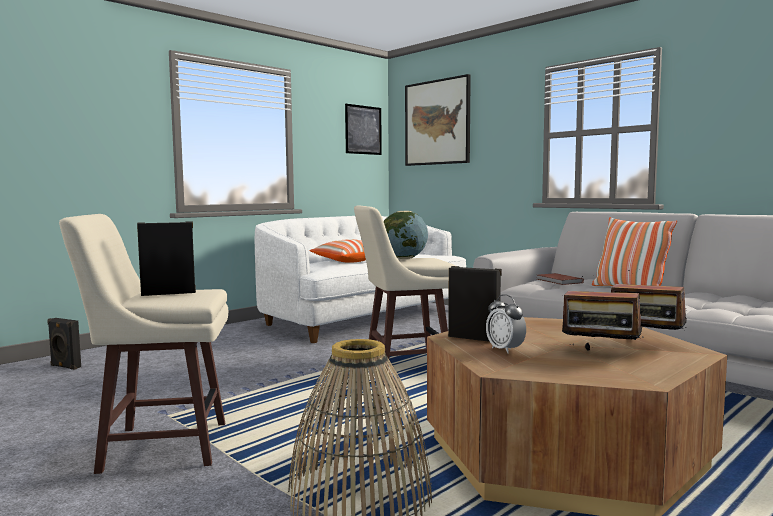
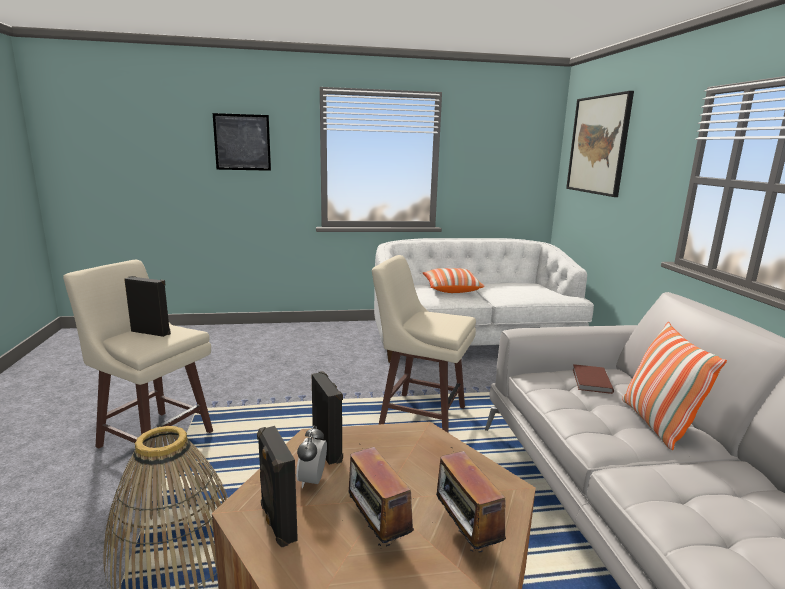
camera: 35 degrees right, 10 degrees up
(65, 366) = (215, 338): black speaker -> black speaker (277, 523)
(363, 130) = (526, 148): picture -> picture (242, 142)
(404, 258) = (430, 315): globe -> none

